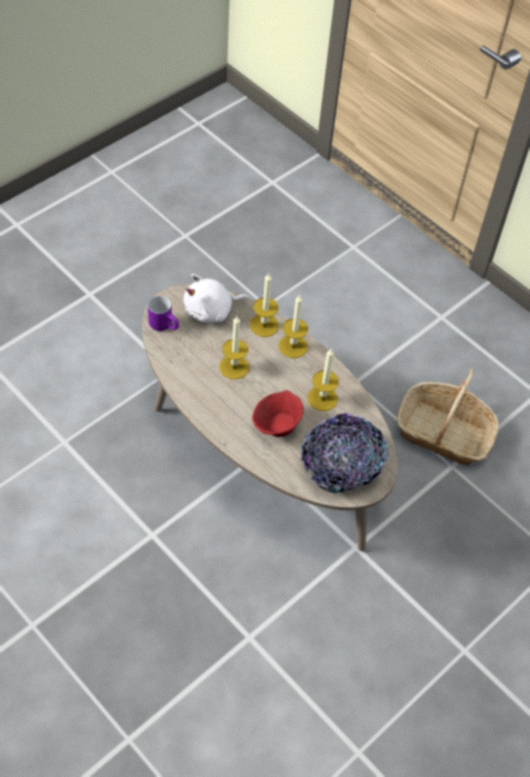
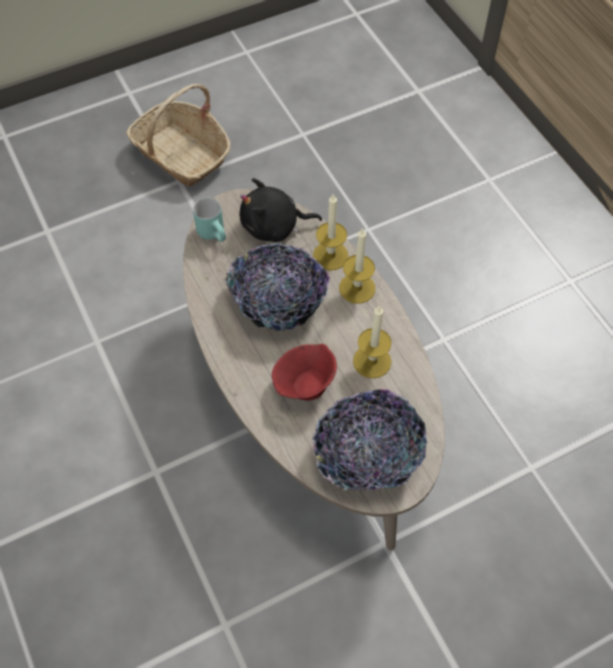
camera: 20 degrees right, 5 degrees up
(165, 325) = (215, 234): purple mug -> turquoise mug
(211, 311) = (274, 226): white plush toy -> black plush toy
(234, 367) = (278, 300): candle -> bowl
(443, 433) = (533, 424): basket -> basket (182, 154)

